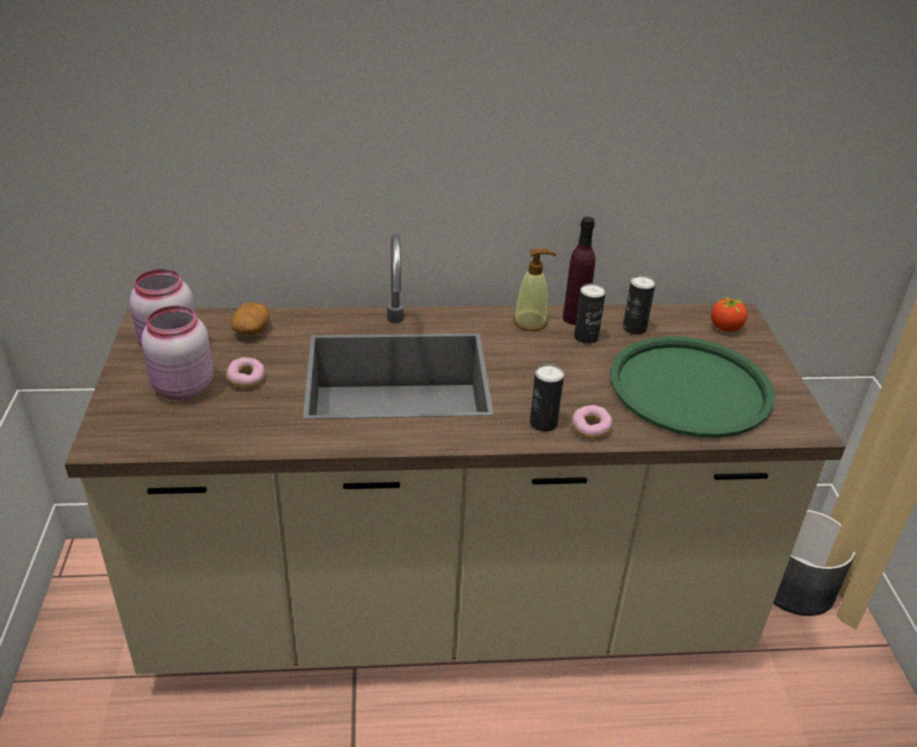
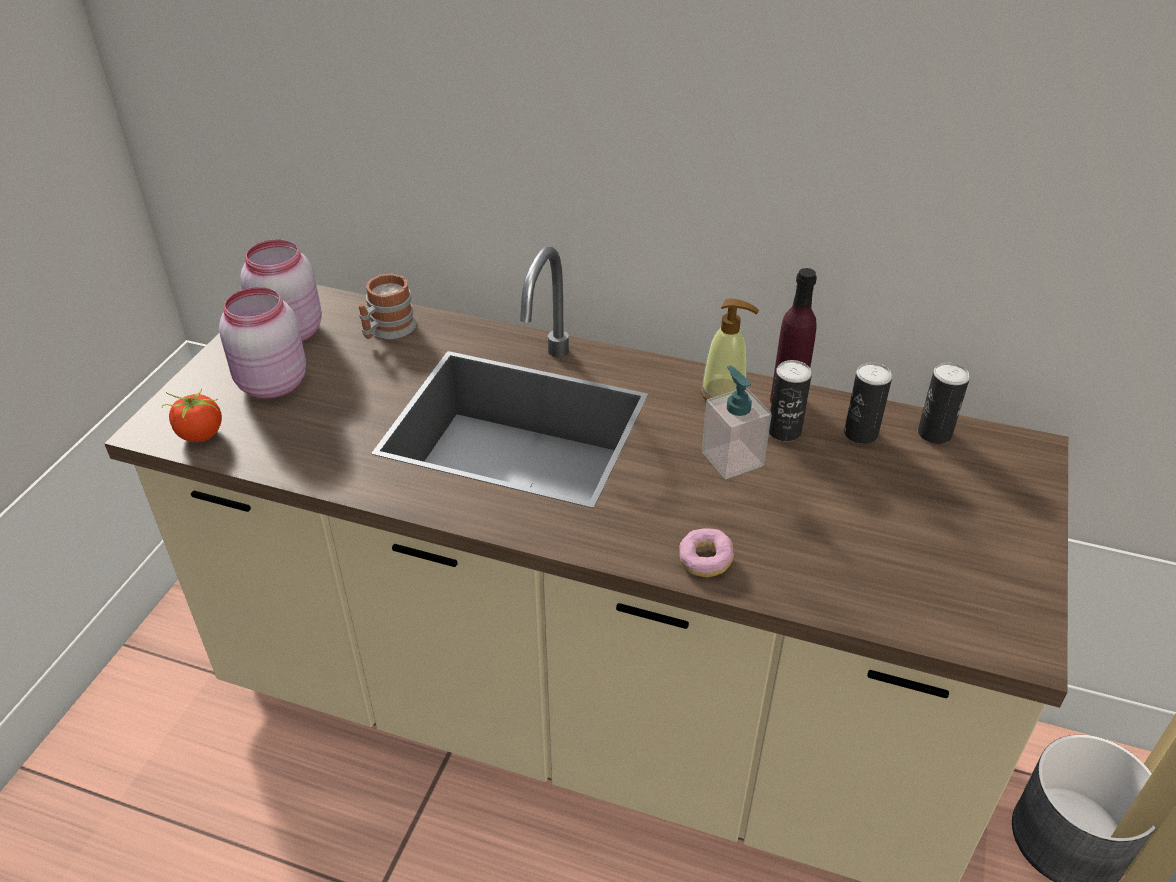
camera: 25 degrees right, 5 degrees up
(246, 380) = (342, 390): donut -> none
(251, 330) = (387, 330): potato -> mug
(543, 423) = (648, 536): can -> can (934, 433)
(564, 362) = (732, 458): none -> soap dispenser
(689, 387) = (883, 538): green tray -> none
(725, 328) = (996, 463): tomato -> tomato (200, 434)

